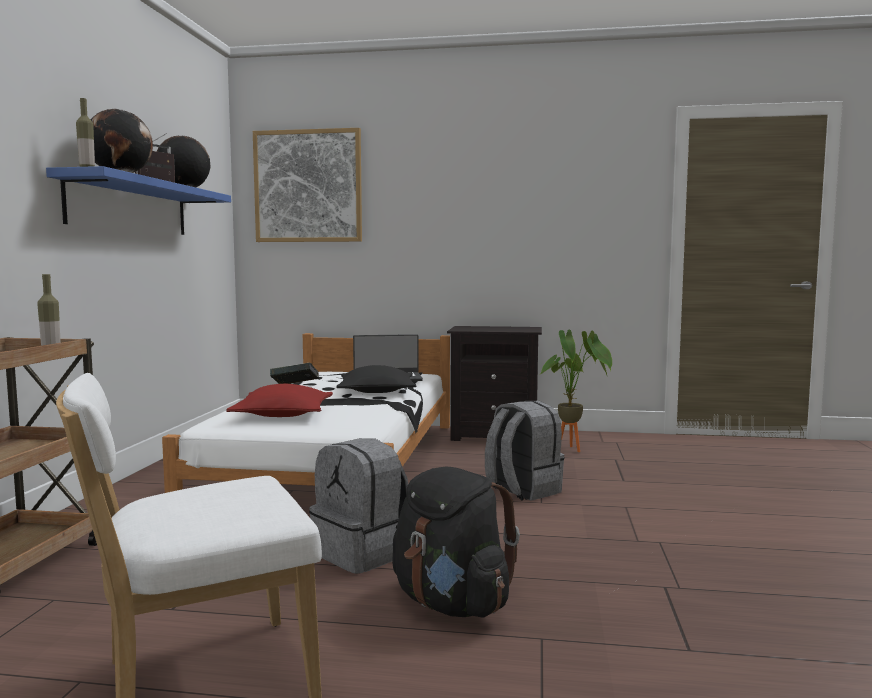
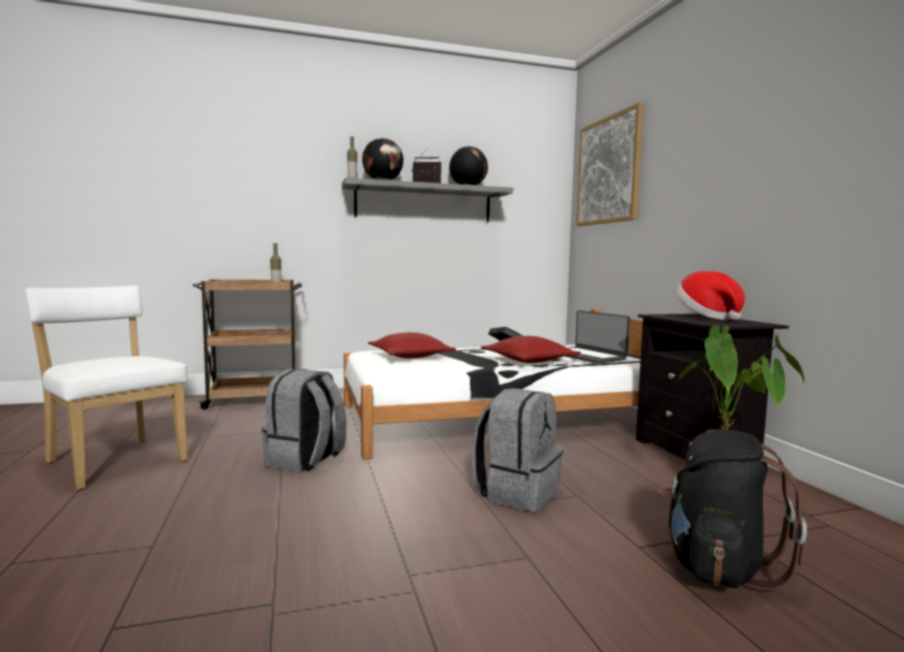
camera: 65 degrees right, 0 degrees up
(130, 207) = (424, 203): blue shelf -> grey shelf
(376, 391) = (529, 361): black pillow -> red pillow
(451, 603) = (218, 503): black backpack -> black backpack (717, 567)
(485, 327) = (707, 317): none -> hat

